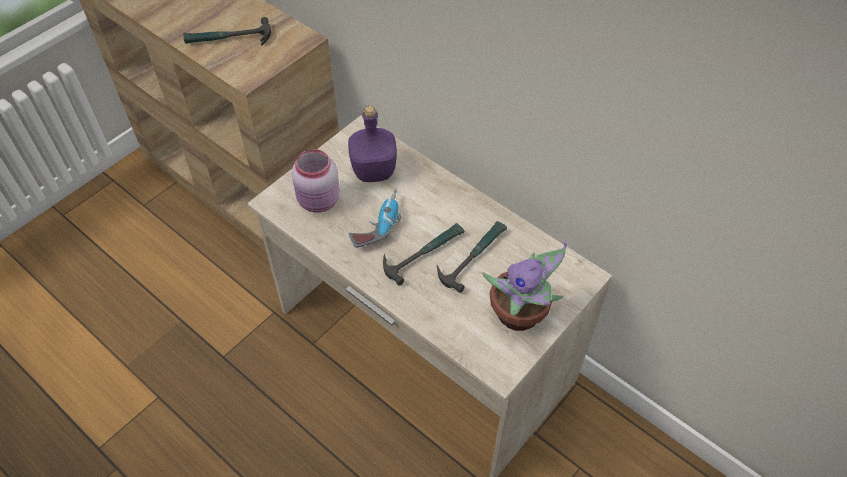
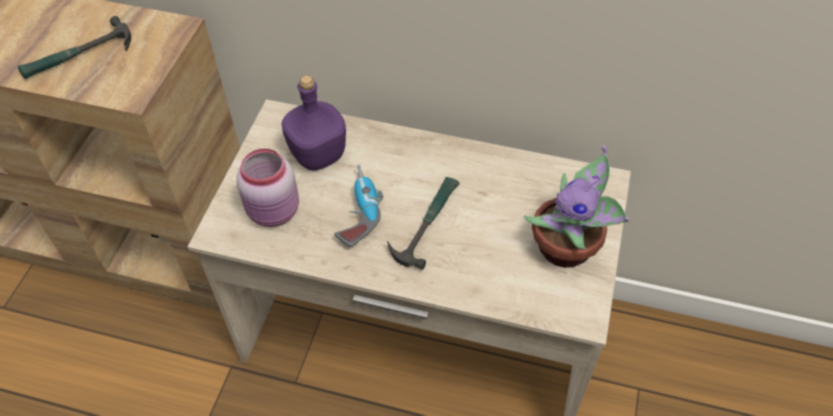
camera: 25 degrees left, 0 degrees up
(472, 256) = (480, 206): hammer -> none

